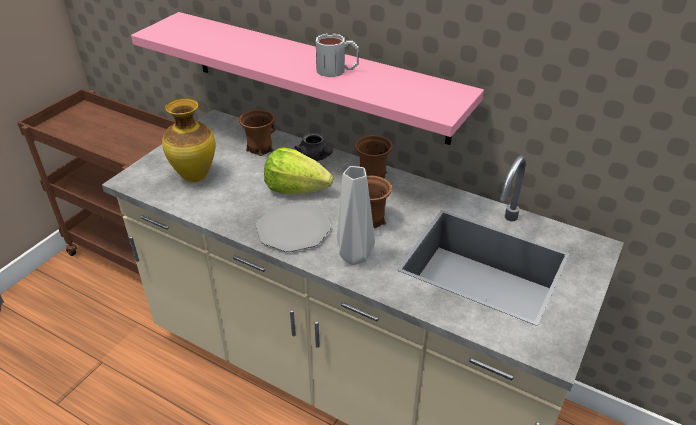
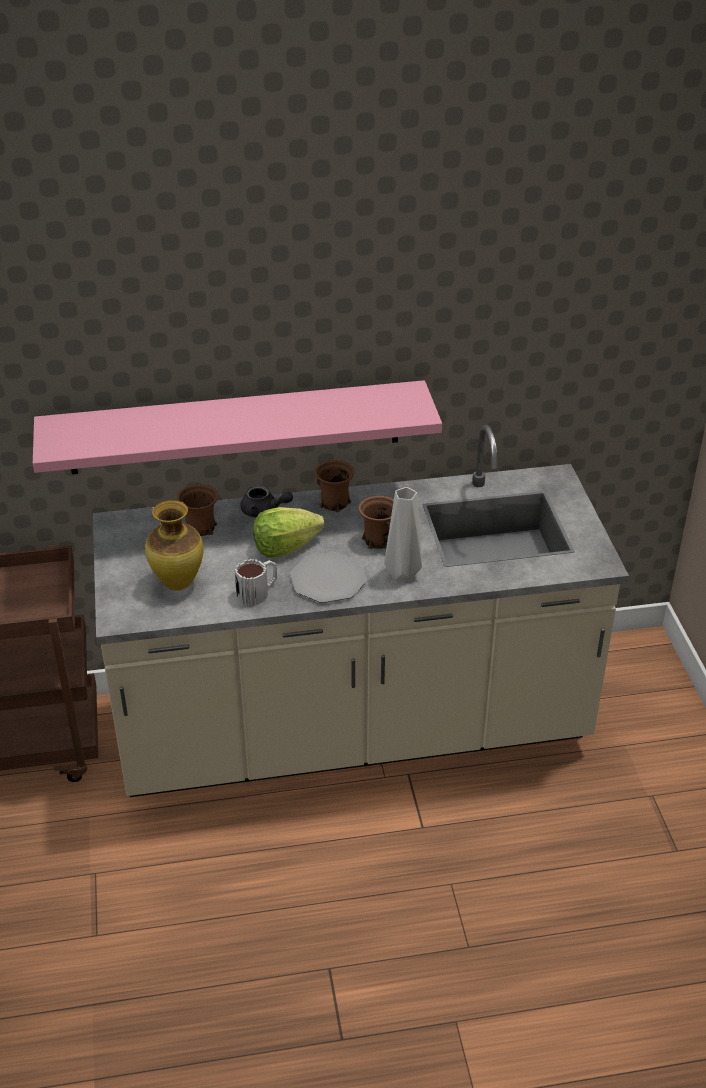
camera: 40 degrees left, 0 degrees up
(337, 70) = (291, 413): mug -> mug (258, 592)

